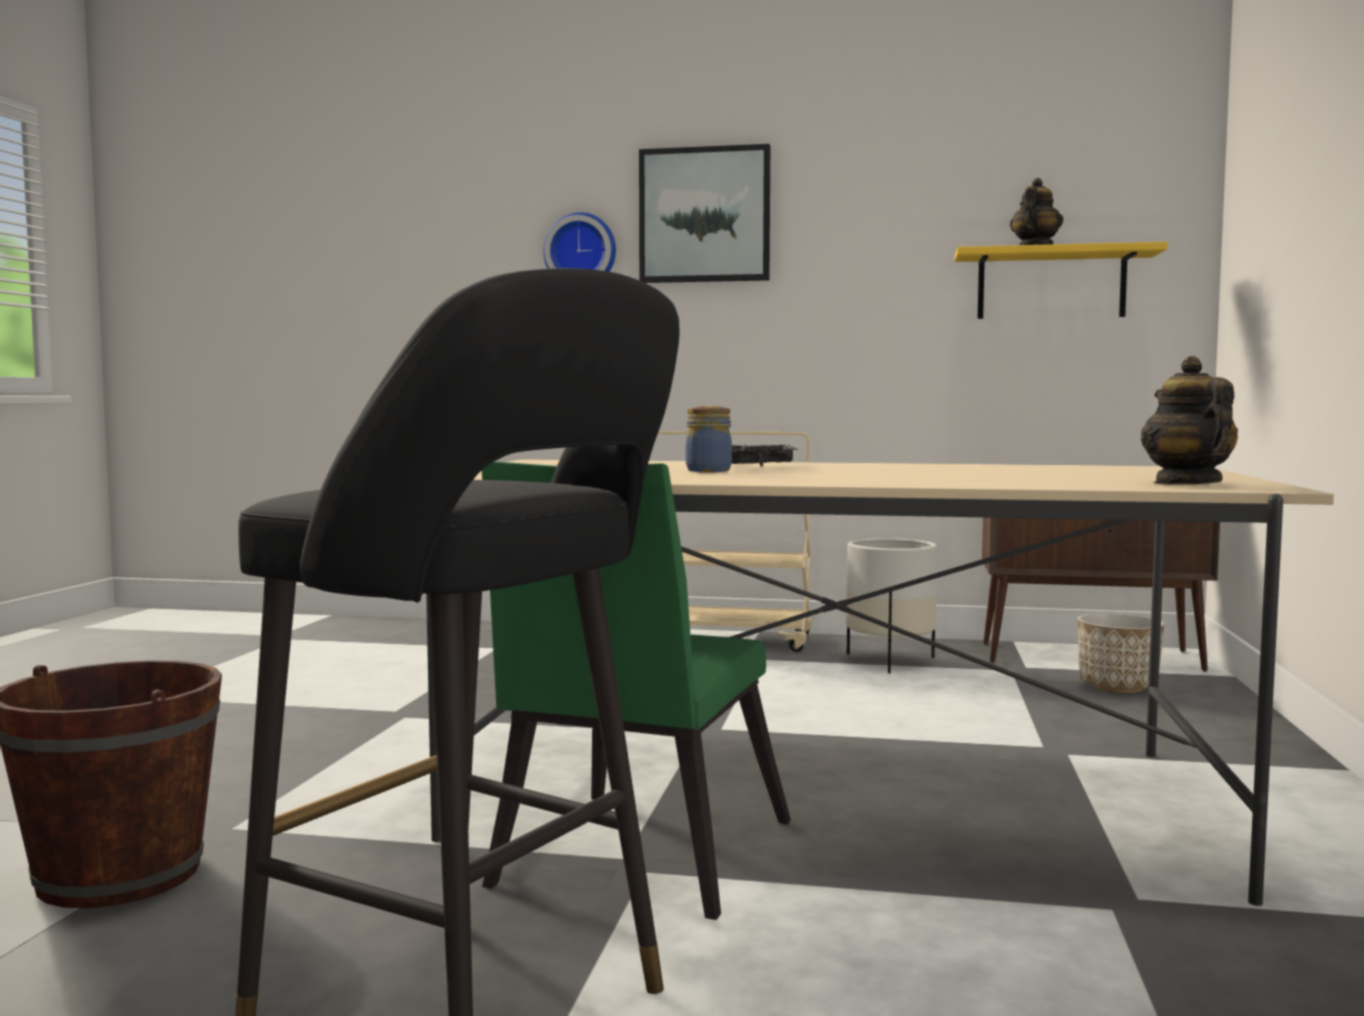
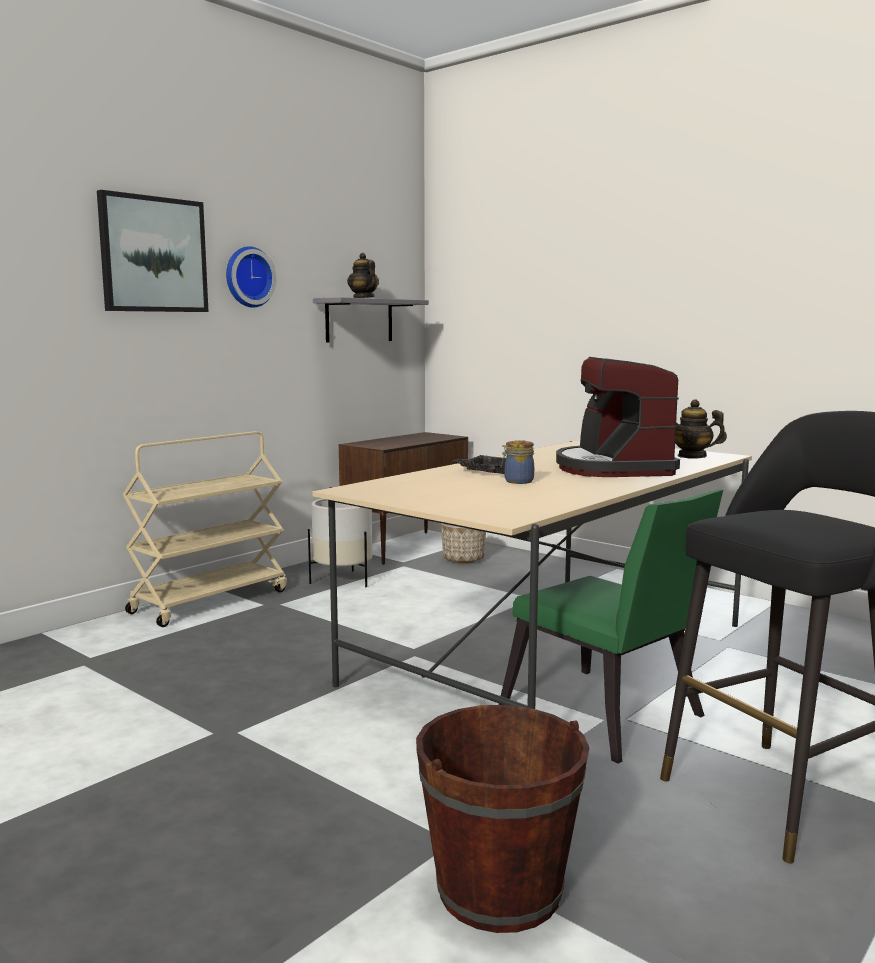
camera: 60 degrees left, 5 degrees up
(581, 251) = (47, 279): wall clock -> wall clock (248, 277)
(922, 477) = (613, 468): none -> coffee machine
(1051, 285) = (359, 320): yellow shelf -> grey shelf

